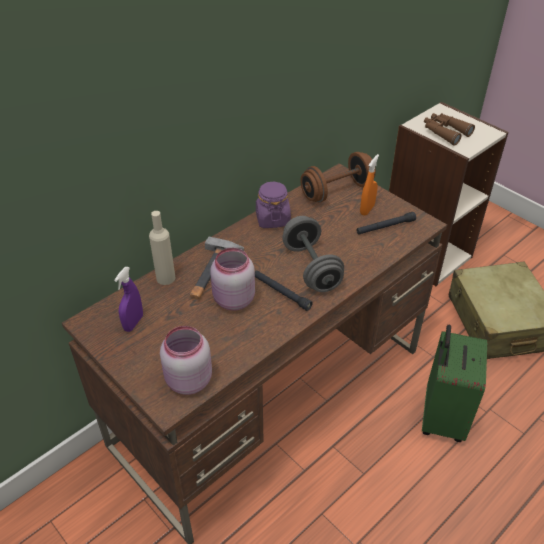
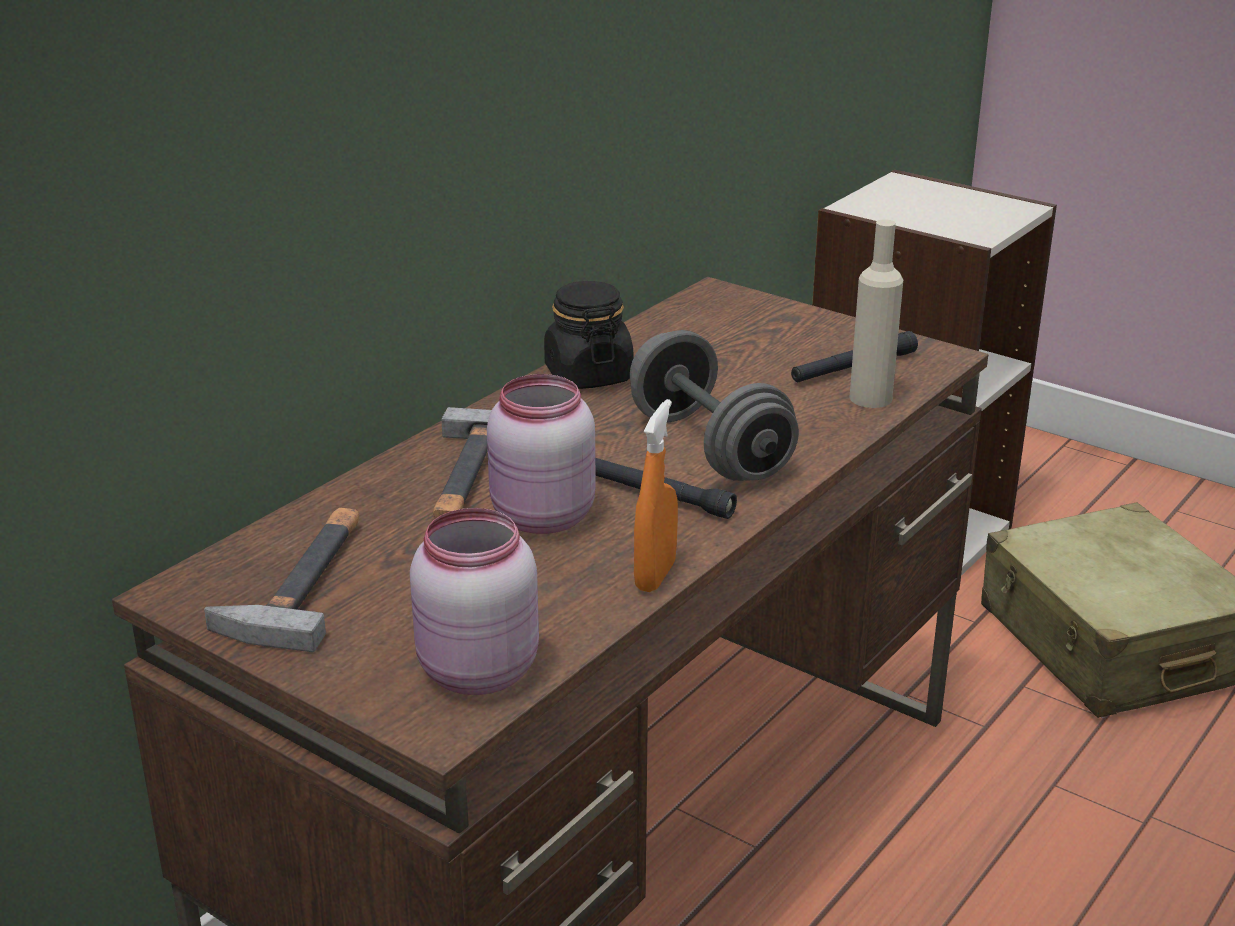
camera: 10 degrees left, 15 degrees down
(133, 323) = (302, 581): purple spray bottle -> hammer
(165, 278) = (360, 495): beige bottle -> beige bottle (870, 398)
(272, 219) = (588, 375): purple jar -> black jar
(336, 191) = (720, 320): brown dumbbell -> none
(367, 209) = (800, 343): orange spray bottle -> orange spray bottle (655, 576)
(441, 417) = (1043, 847): green suitcase -> none
(445, 132) = (922, 213): brown binoculars -> none

